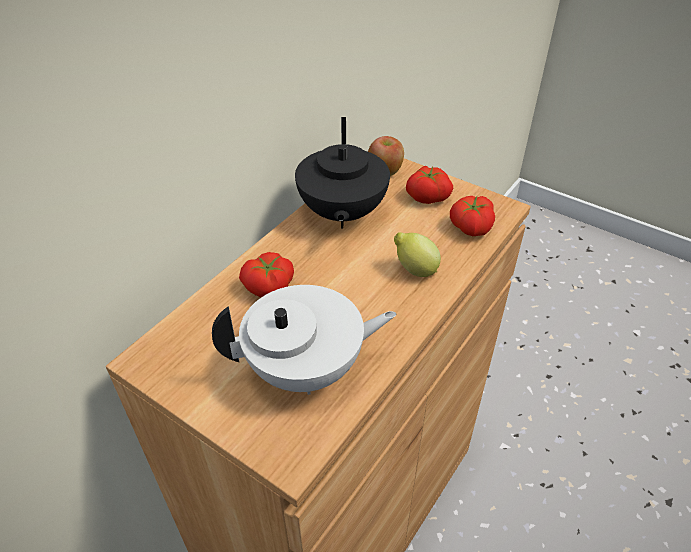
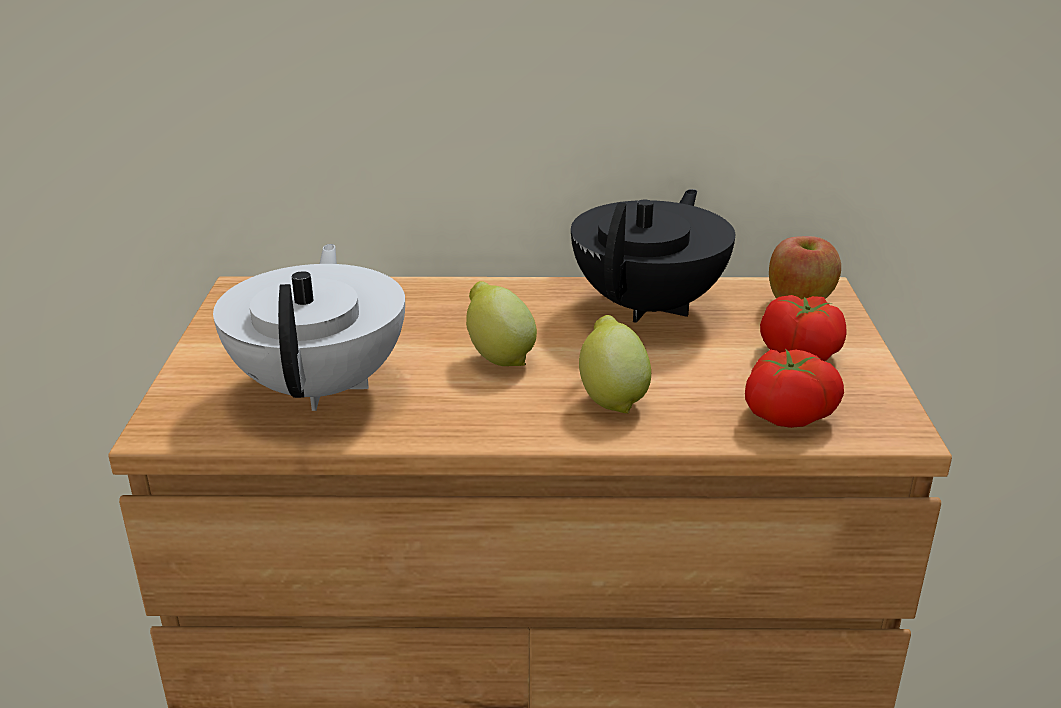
camera: 55 degrees right, 15 degrees down
(269, 289) = (437, 313): tomato -> none
(307, 369) = (322, 386): white teapot -> white teapot turned 135 degrees counterclockwise
(341, 214) = (650, 306): black teapot -> black teapot turned 150 degrees clockwise
(341, 288) = (498, 357): none -> lemon

